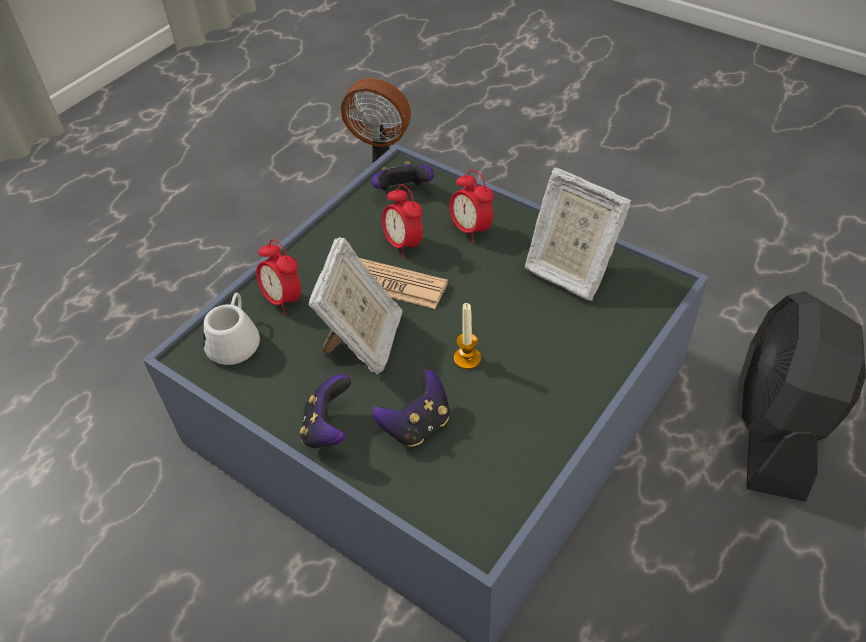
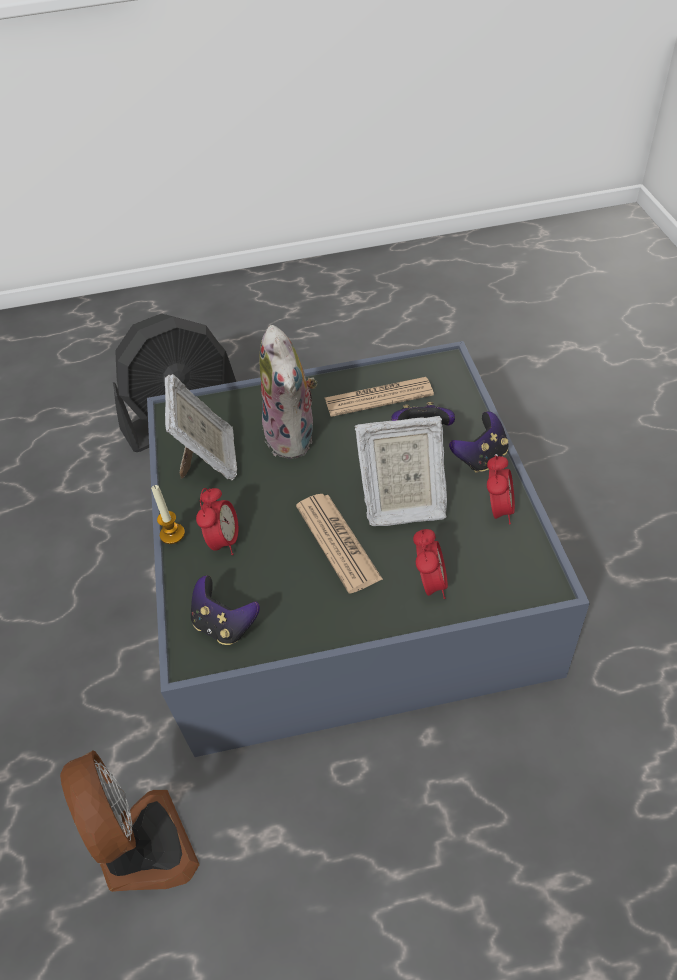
camera: 135 degrees left, 0 degrees up
(235, 340) = (497, 573): white mug -> none
(363, 342) = (402, 504): picture frame -> picture frame turned 150 degrees counterclockwise
(403, 244) = (287, 566): alarm clock -> alarm clock (498, 510)
(467, 358) = (347, 448): candle -> candle (172, 534)
(502, 433) = (378, 397): none -> newspaper
(527, 336) = (295, 437): none -> plush toy

